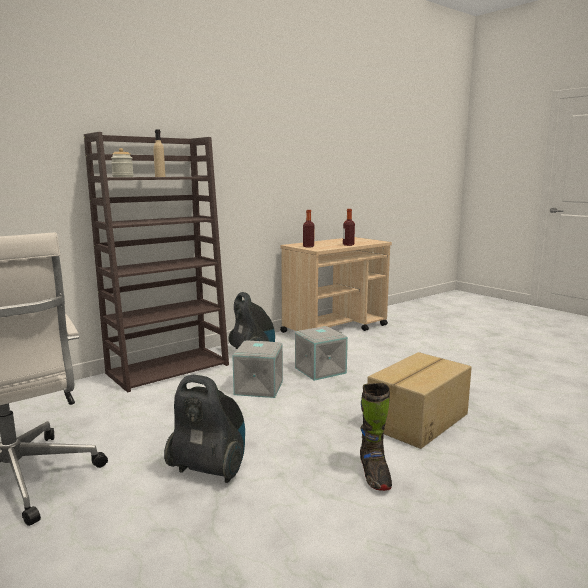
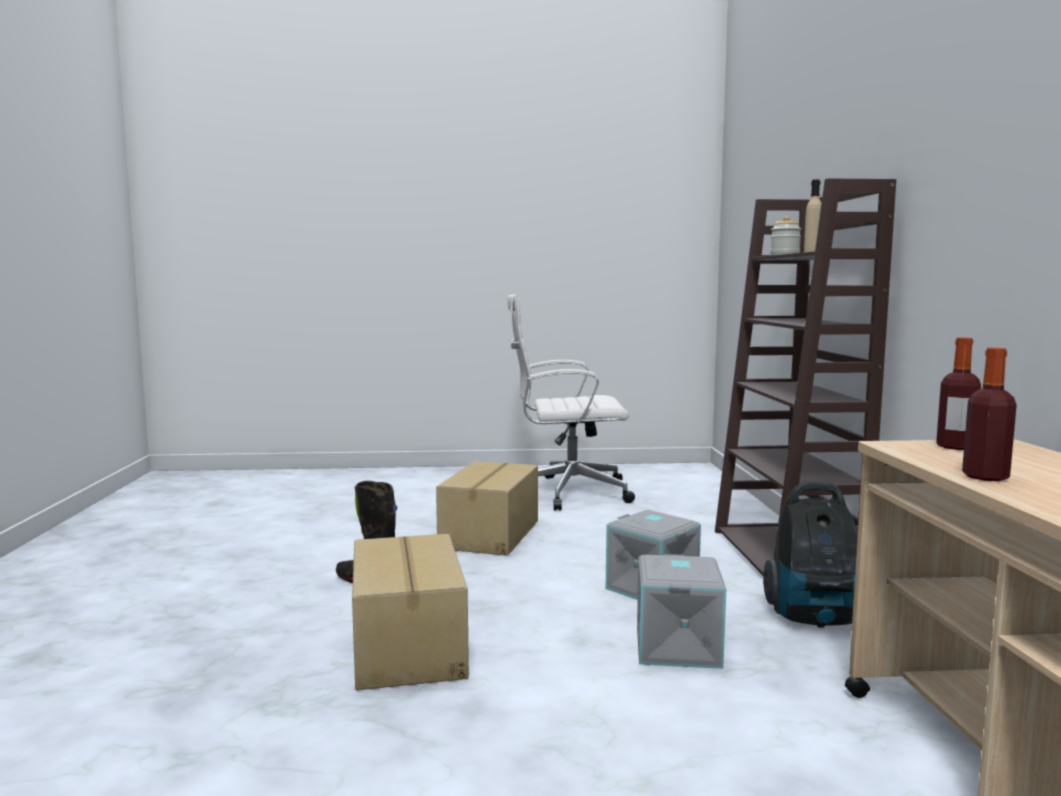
camera: 125 degrees right, 5 degrees down
(209, 469) = (491, 534): vacuum cleaner -> cardboard box

